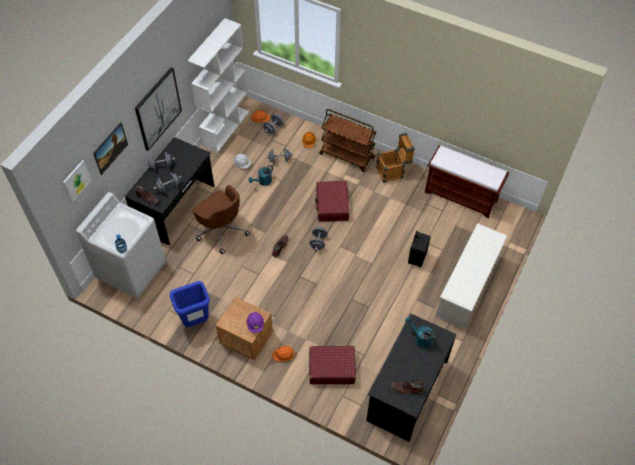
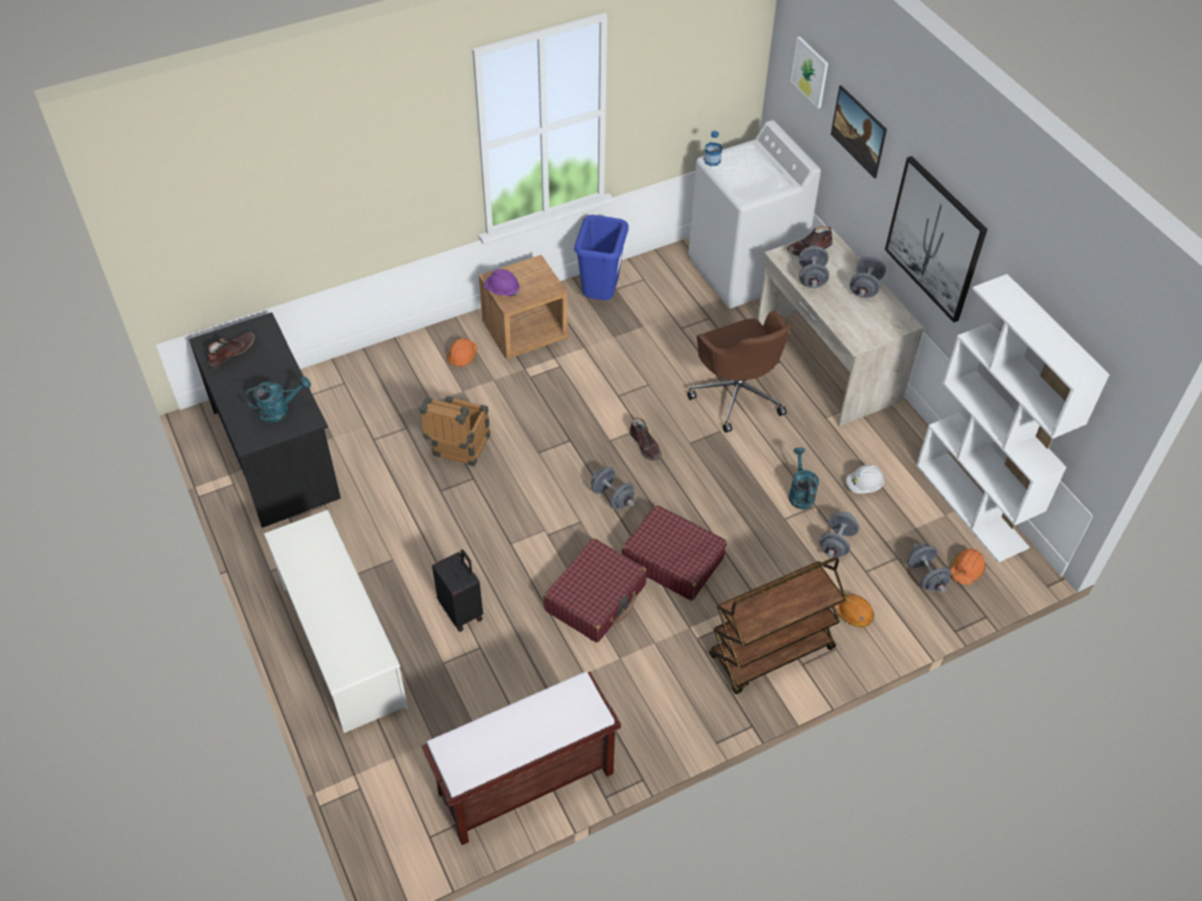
camera: 125 degrees right, 5 degrees down
(176, 207) = (826, 362): black desk -> beige desk
(222, 230) = (737, 394): brown office chair -> brown office chair turned 105 degrees counterclockwise
(331, 368) = (392, 394): red suitcase -> red suitcase (596, 598)
(393, 171) = (675, 706): crate -> crate (458, 450)

